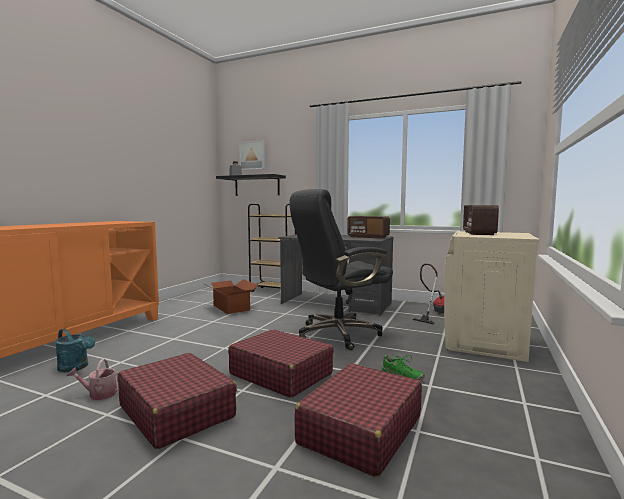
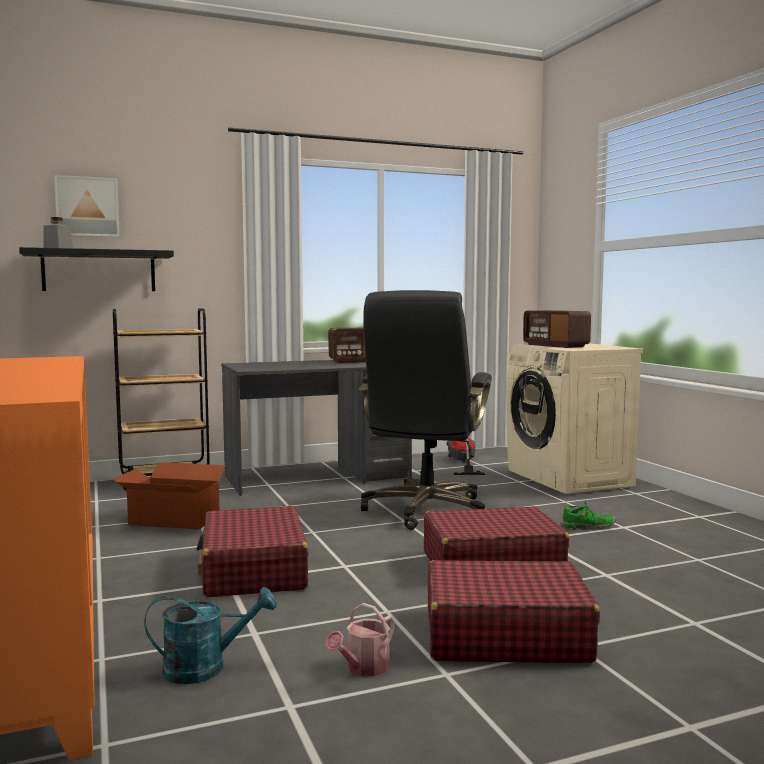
camera: 45 degrees left, 0 degrees up
(360, 430) = (670, 575): red suitcase -> red suitcase (253, 570)

